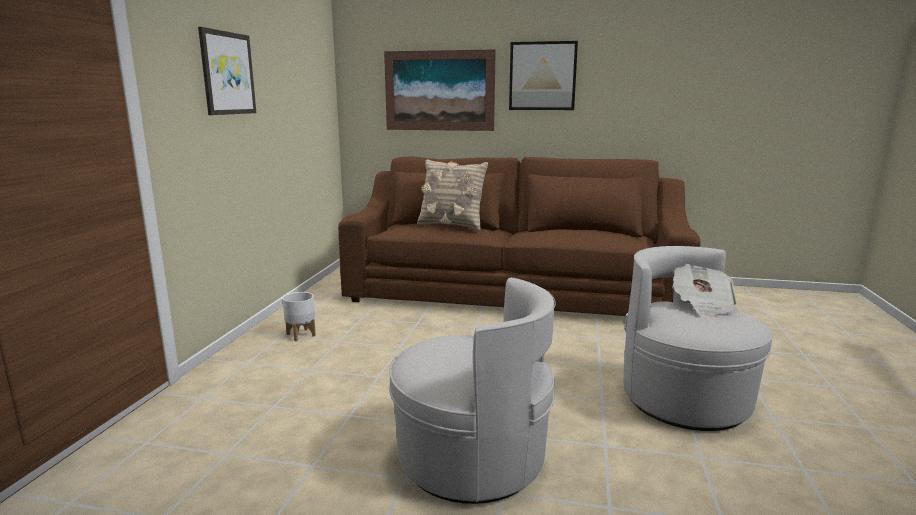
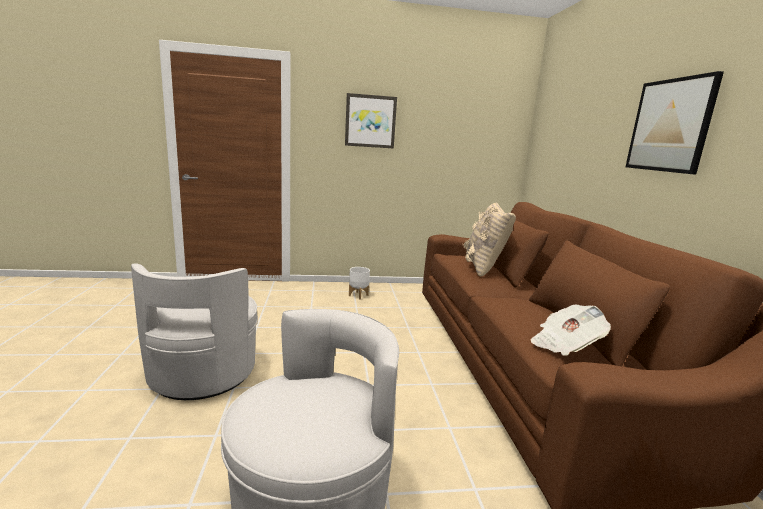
camera: 70 degrees right, 0 degrees up
(439, 91) = (581, 143): picture -> none
(702, 306) = (338, 409): newspaper -> newspaper (565, 345)

